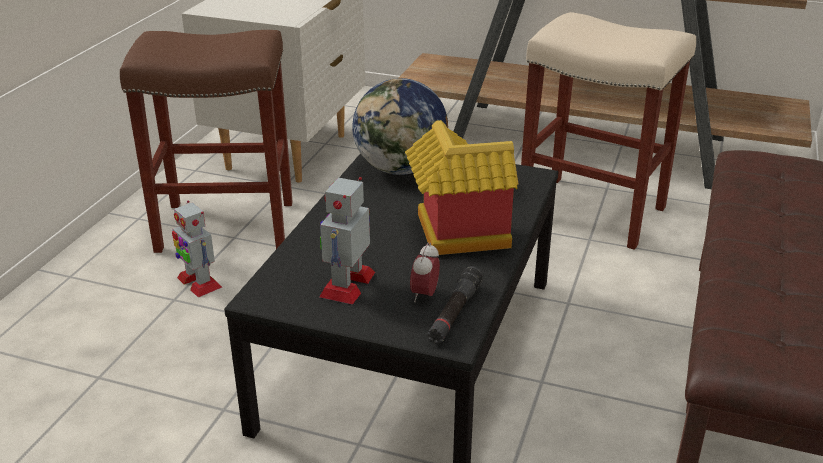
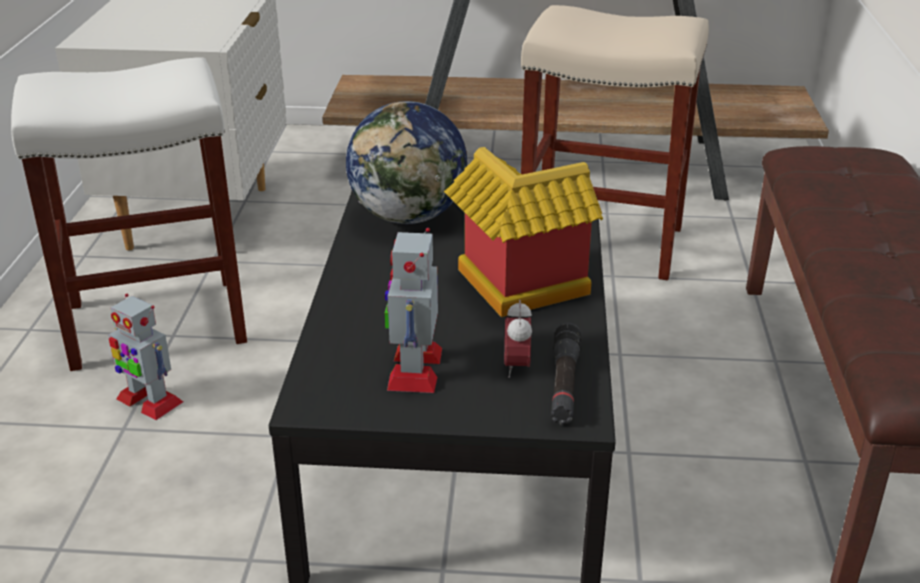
camera: 15 degrees left, 0 degrees up
(228, 225) = (159, 321): brown stool -> white stool

